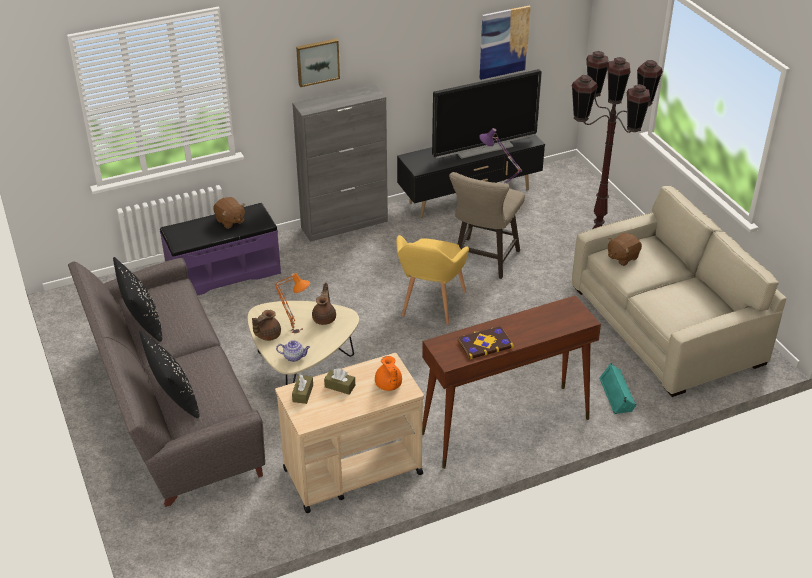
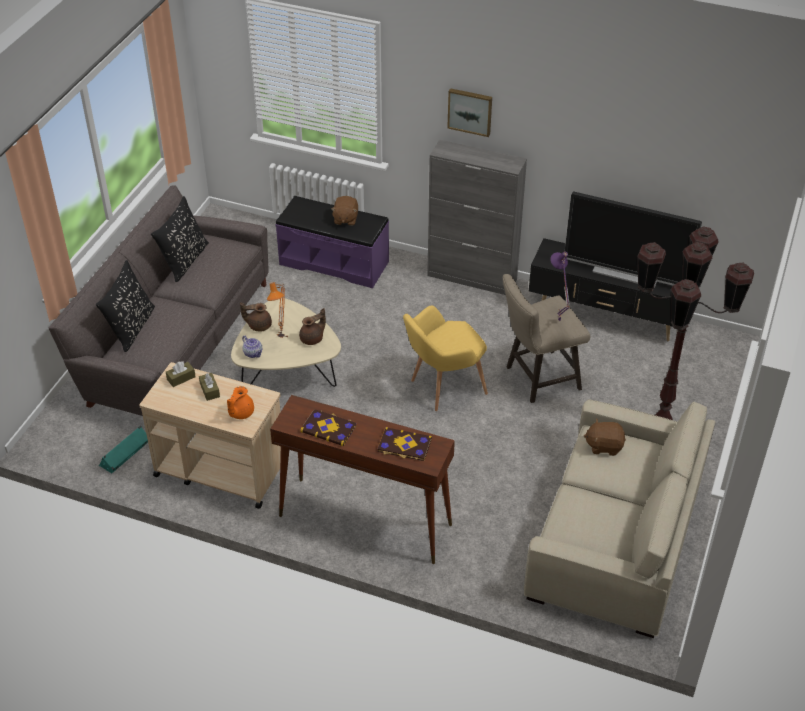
camera: 45 degrees right, 5 degrees up
(504, 42) = (683, 176): picture -> none
(551, 320) = (404, 446): none -> book
(617, 394) = (485, 562): turquoise speaker -> turquoise speaker (126, 454)

